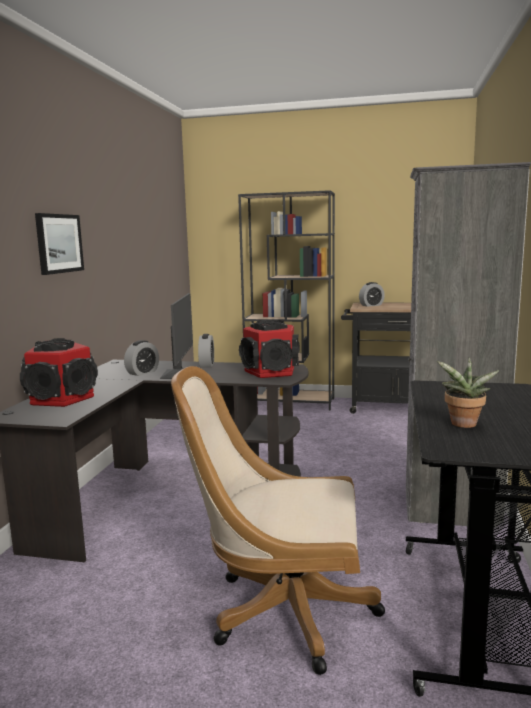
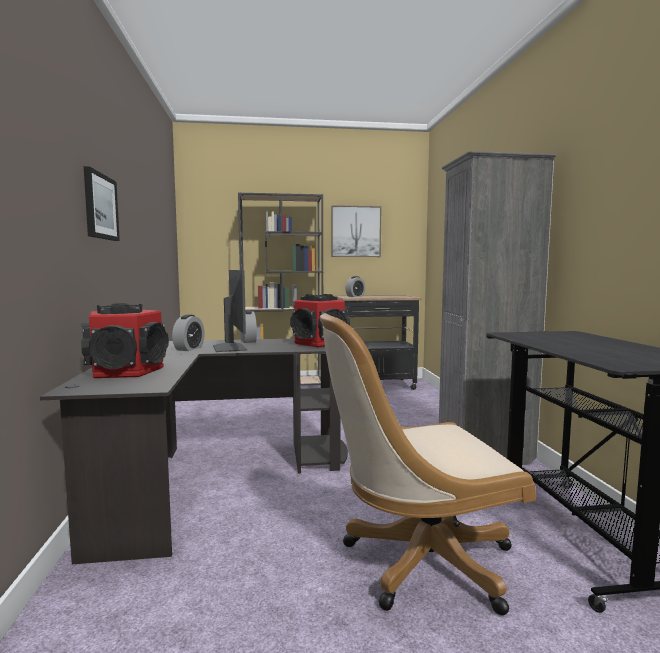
camera: 20 degrees left, 5 degrees down
(379, 228) = (355, 231): none -> picture
(463, 425) = (593, 352): potted plant -> none

